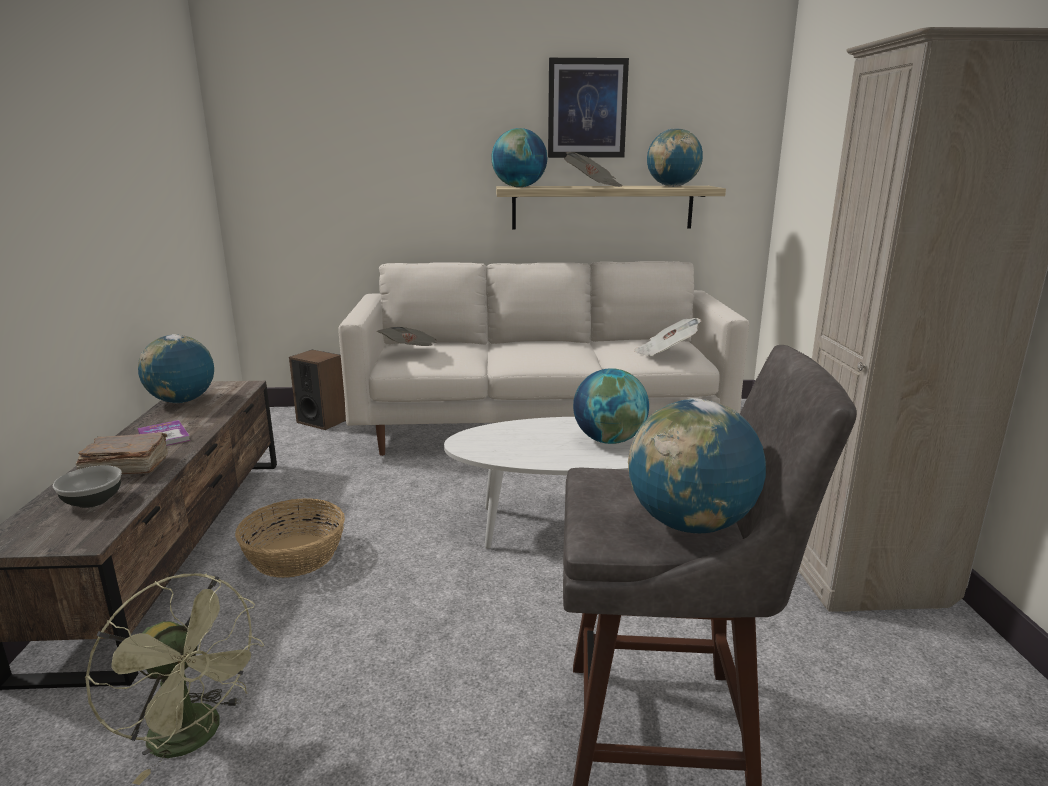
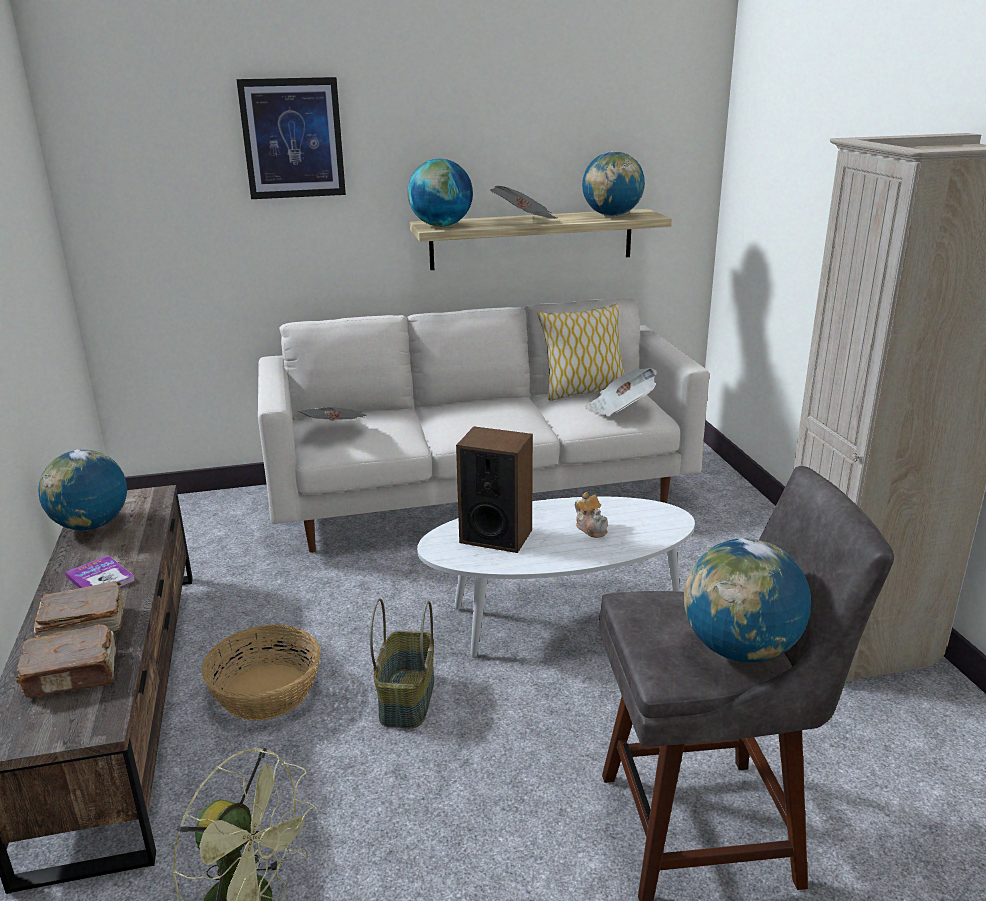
camera: 10 degrees left, 5 degrees up
(93, 501) = (73, 675): bowl -> brown book
(322, 421) = (221, 512): speaker -> speaker (496, 536)
(413, 575) = (406, 698): none -> basket
(587, 109) = (511, 128): picture -> picture (292, 138)
(609, 440) = (591, 528): globe -> teapot
(637, 341) = (583, 392): none -> pillow

